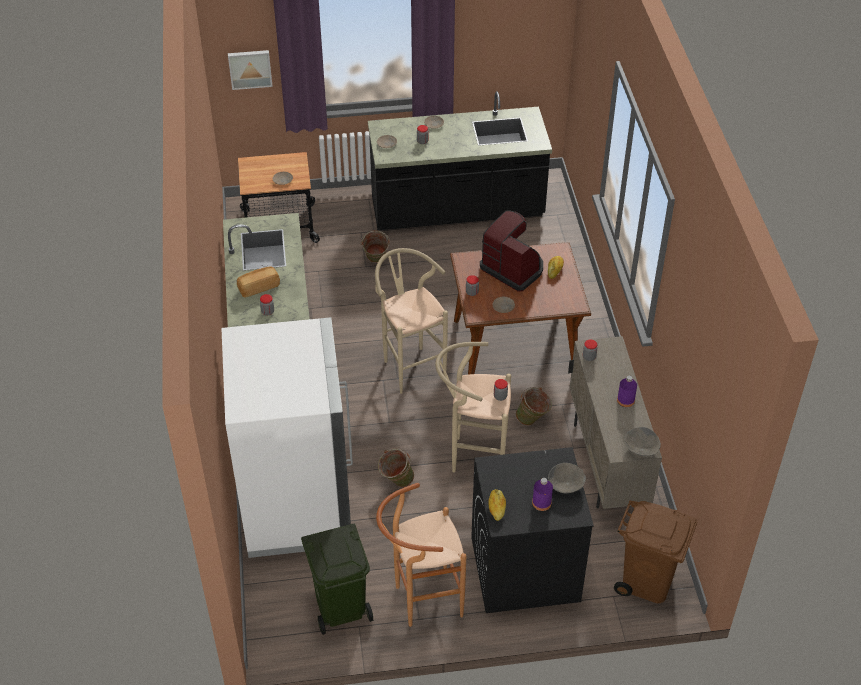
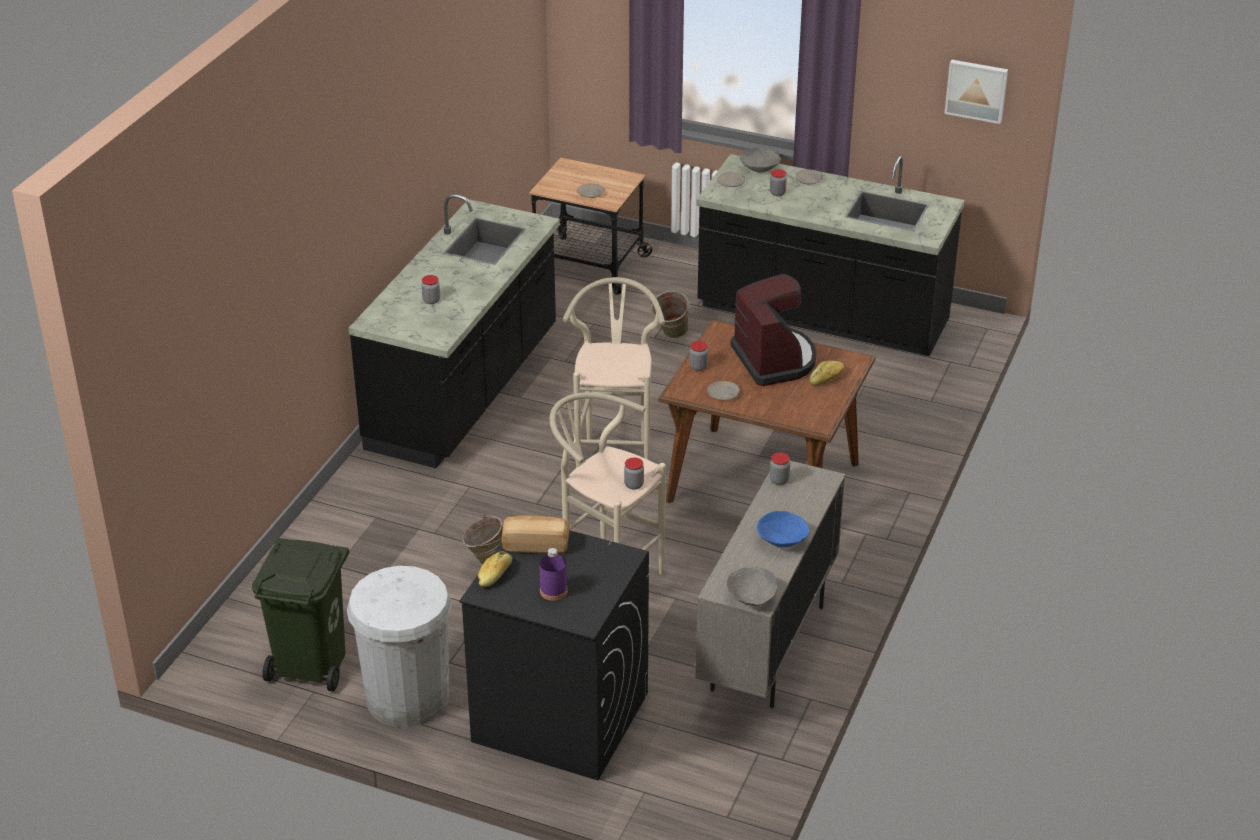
camera: 30 degrees right, 10 degrees down
(250, 68) = (599, 42): picture -> picture (976, 90)
(258, 287) = (444, 274): bread -> bread (536, 544)
(297, 504) = (356, 544): white fridge -> none
(421, 601) = (407, 697): brown stool -> white trash can
(533, 420) = (714, 567): green bucket -> none
(566, 485) = (601, 585): grey bowl -> grey bowl (760, 169)
(625, 400) = (782, 541): purple bottle -> blue bowl
(647, 582) = (702, 796): brown trash can -> none

